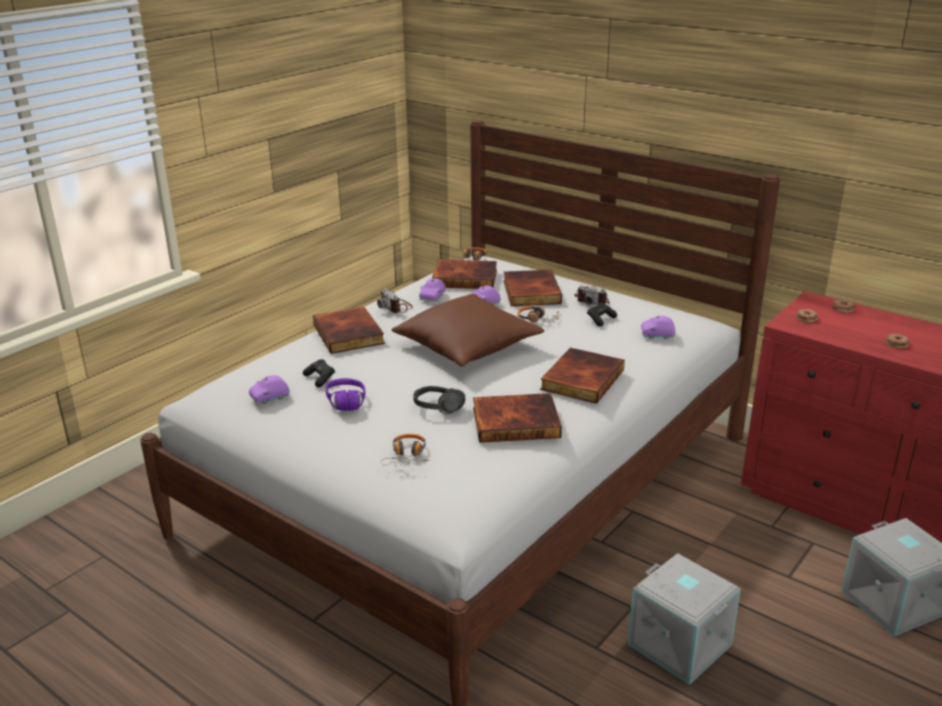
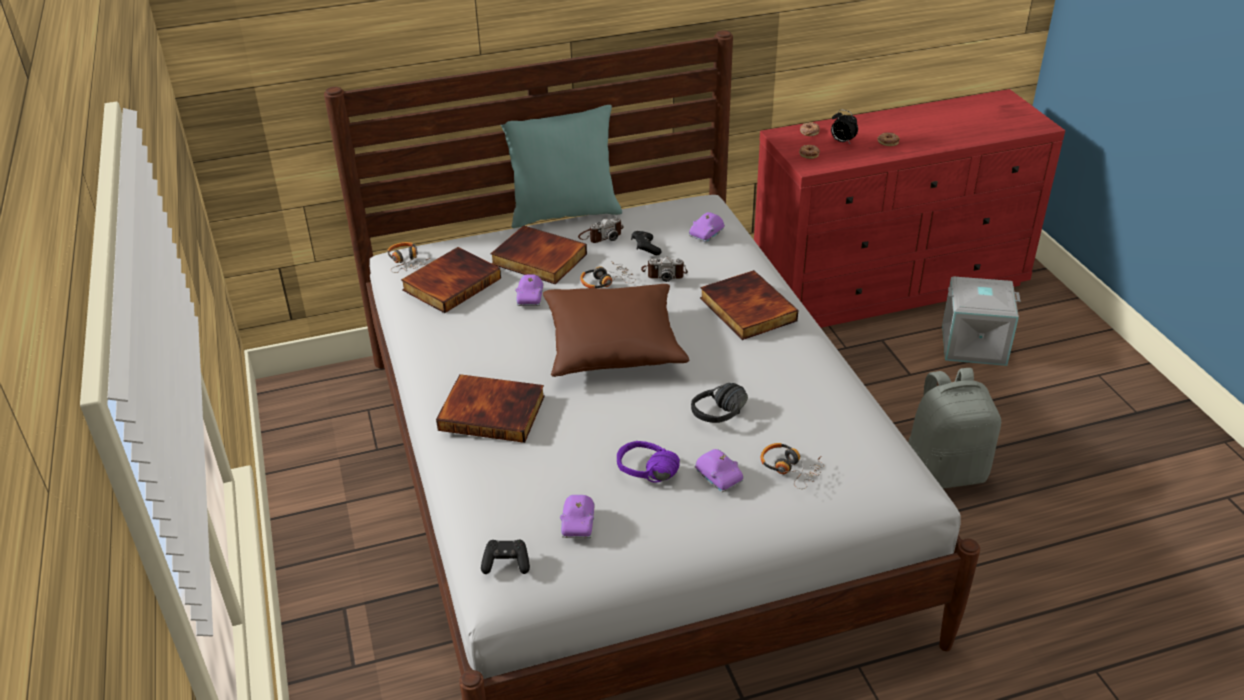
camera: 55 degrees left, 10 degrees up
(320, 379) = (575, 471): black game controller -> black game controller (506, 563)
(396, 307) = (463, 355): camera -> camera (664, 273)
(433, 297) = (471, 322): purple toy car -> purple toy car (719, 477)
(516, 421) = (788, 378): book -> none
(604, 283) = (564, 213): none -> turquoise pillow
(681, 644) = (944, 472): grey storage box -> grey backpack
(854, 325) = (842, 141): none -> alarm clock

